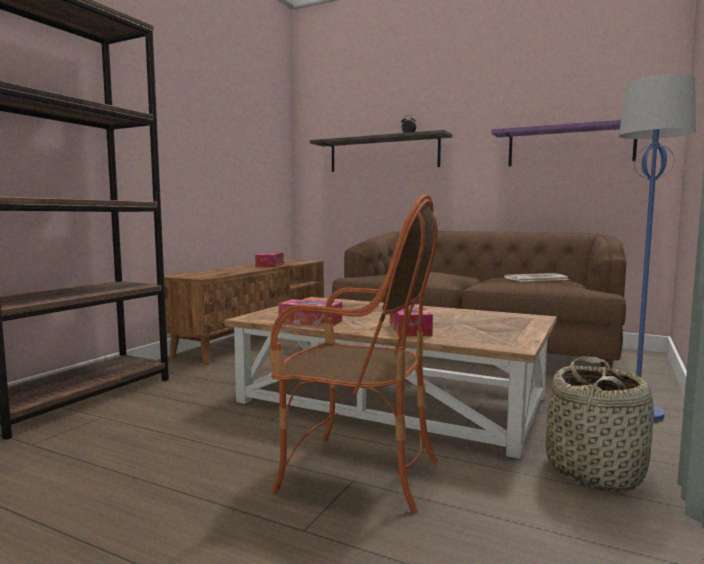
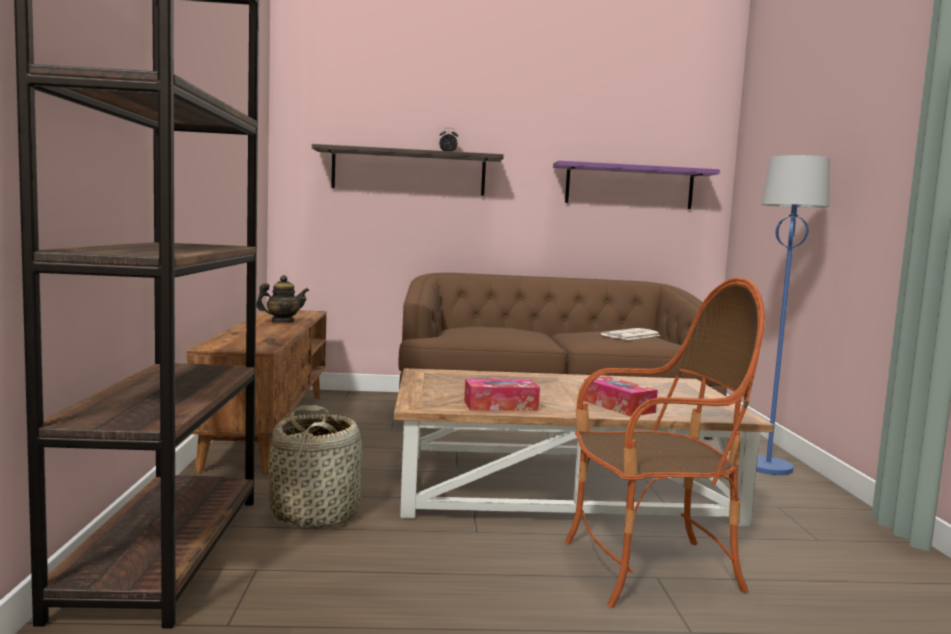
camera: 30 degrees left, 0 degrees up
(270, 265) = (282, 322): tissue box -> teapot
(595, 470) = (810, 525): basket -> basket (316, 513)

